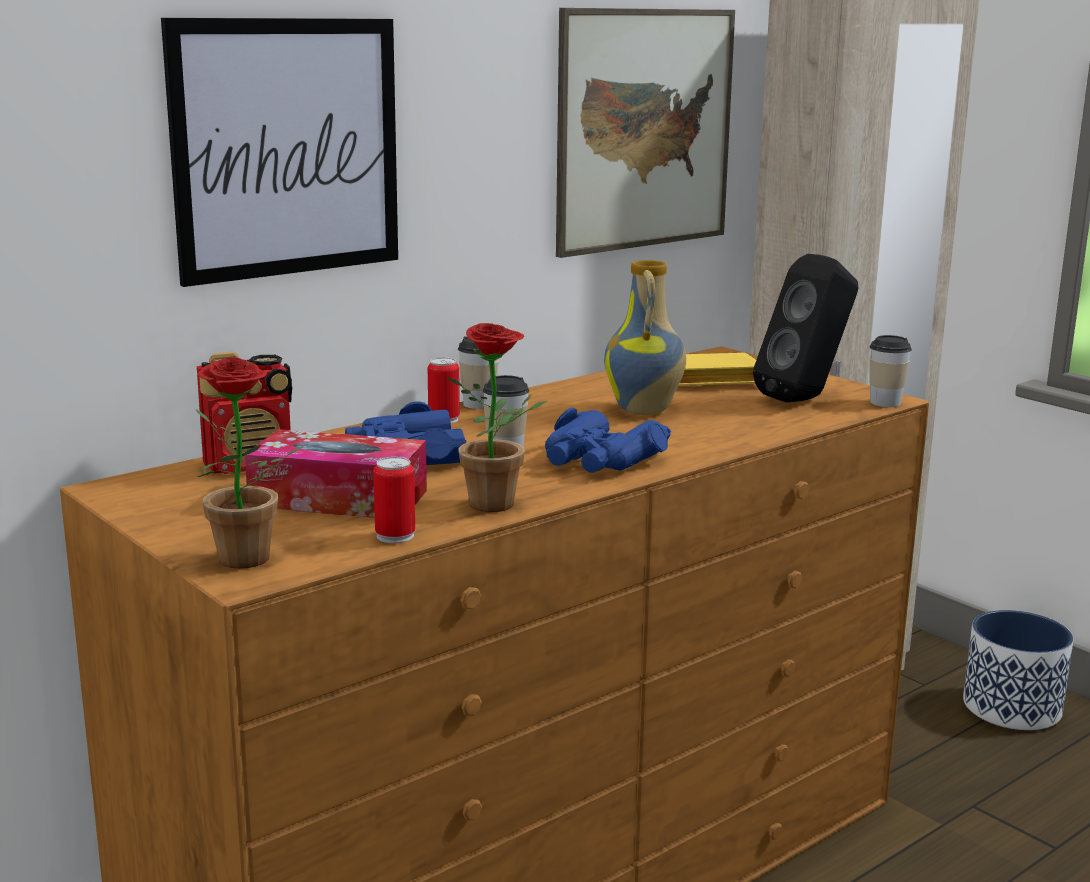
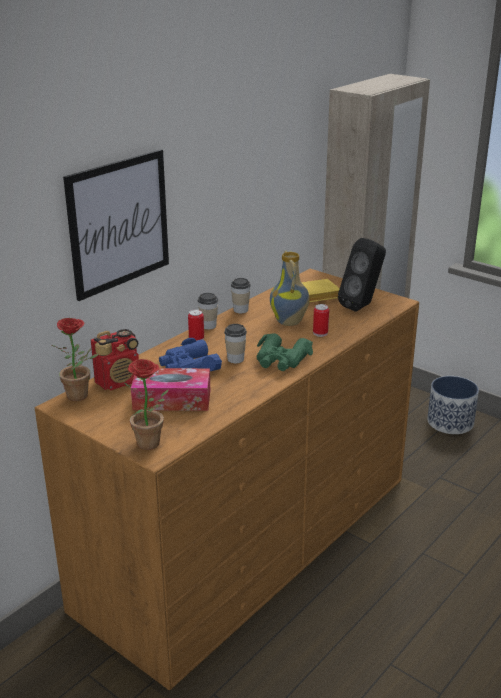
camera: 10 degrees left, 10 degrees up
(395, 536) = (209, 421): can -> can (320, 333)
(501, 506) = (248, 396): potted plant -> potted plant (82, 396)
(600, 460) = (281, 360): blue binoculars -> green binoculars
(645, 129) = (273, 171): picture -> none
(885, 402) = (399, 305): cup -> cup (240, 310)

